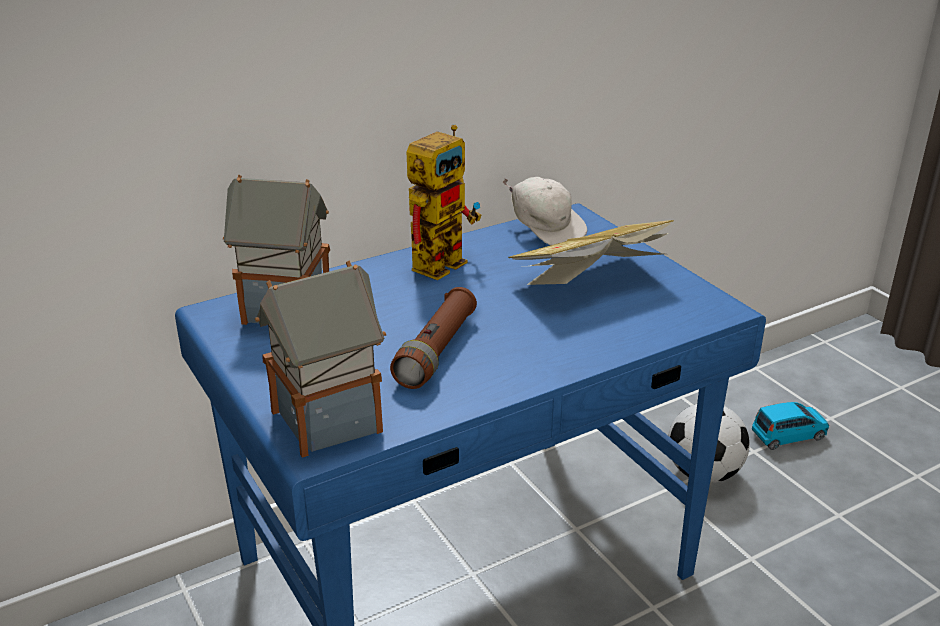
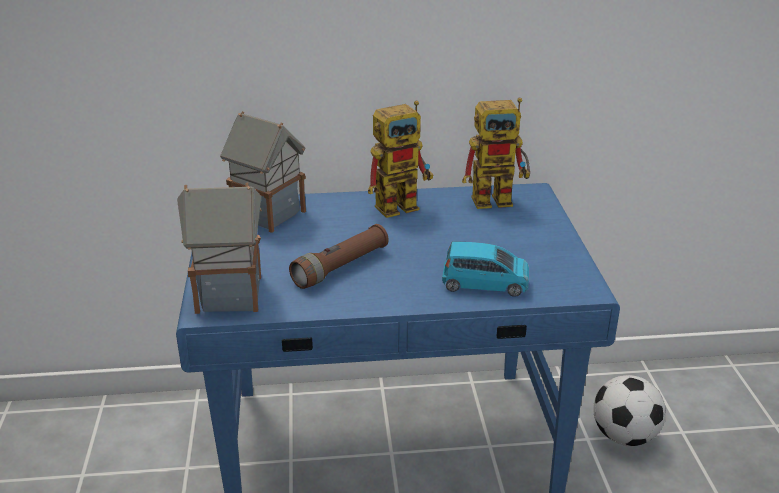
camera: 25 degrees right, 0 degrees up
(545, 231) = (500, 199): white cap -> toy robot
(590, 280) = (499, 243): book -> none
(788, 435) = (723, 428): blue toy car -> blue toy car (485, 284)

